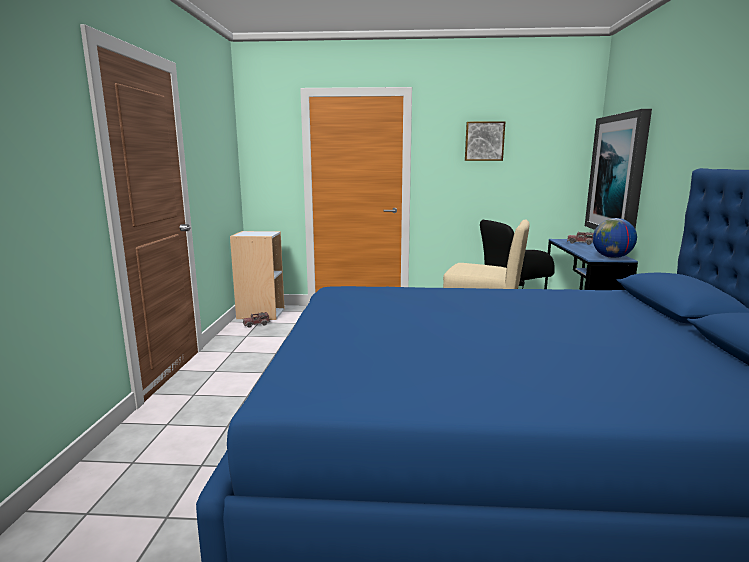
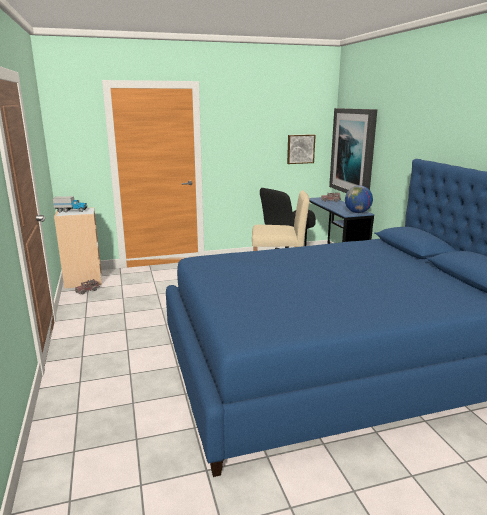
camera: 20 degrees left, 5 degrees up
(253, 232) = (71, 211): none -> toy truck
(484, 141) = (256, 125): picture -> picture (300, 149)

